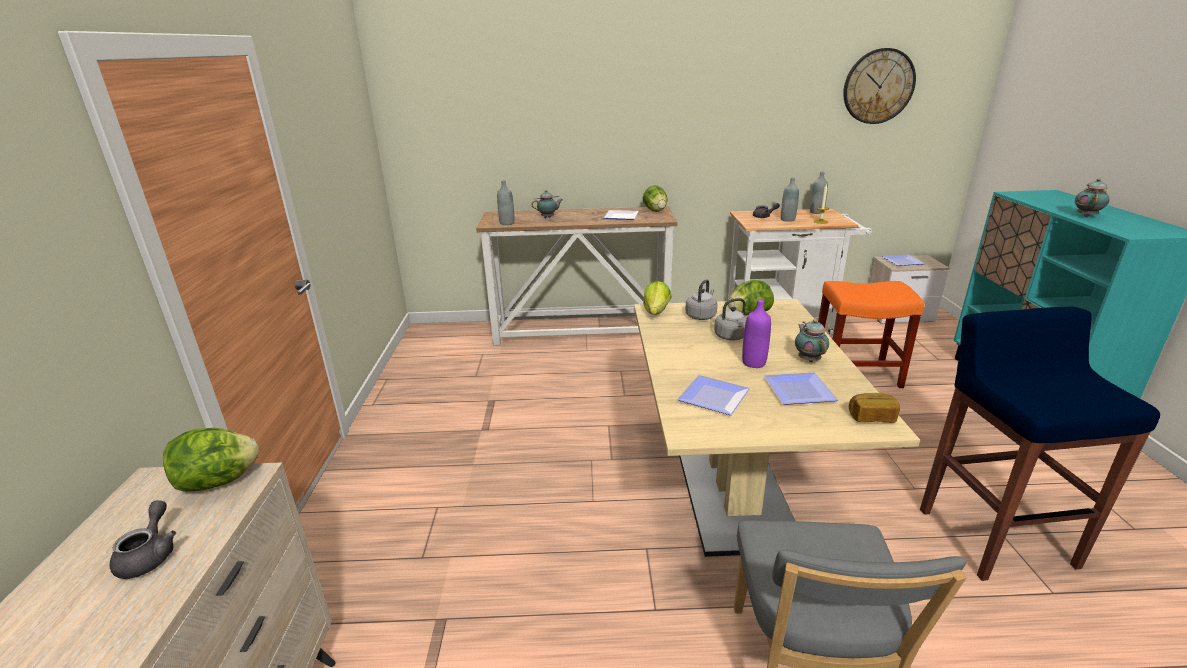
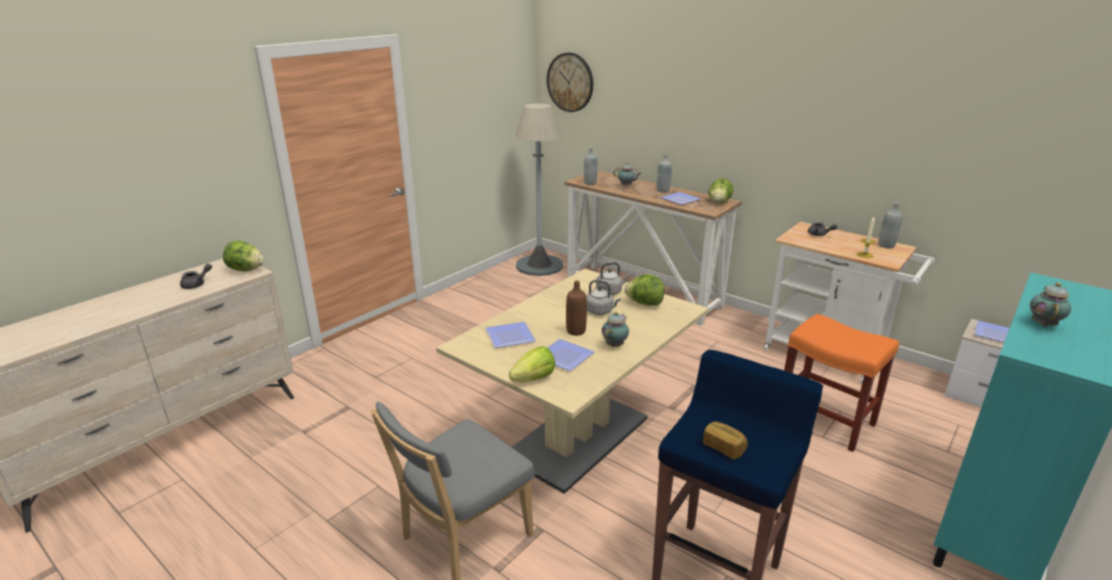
camera: 40 degrees right, 0 degrees up
(441, 342) = (539, 265): none -> grey floor lamp
(656, 312) = (586, 278): lettuce -> lettuce (534, 379)
(754, 363) = (576, 331): purple bottle -> brown bottle
(787, 219) = (835, 243): grey bottle -> grey bottle (663, 190)
(871, 417) = (572, 389): bread -> bread (724, 447)
(878, 86) = (994, 120): wall clock -> wall clock (570, 82)
(1086, 216) = (1043, 324): teapot -> teapot turned 45 degrees counterclockwise

